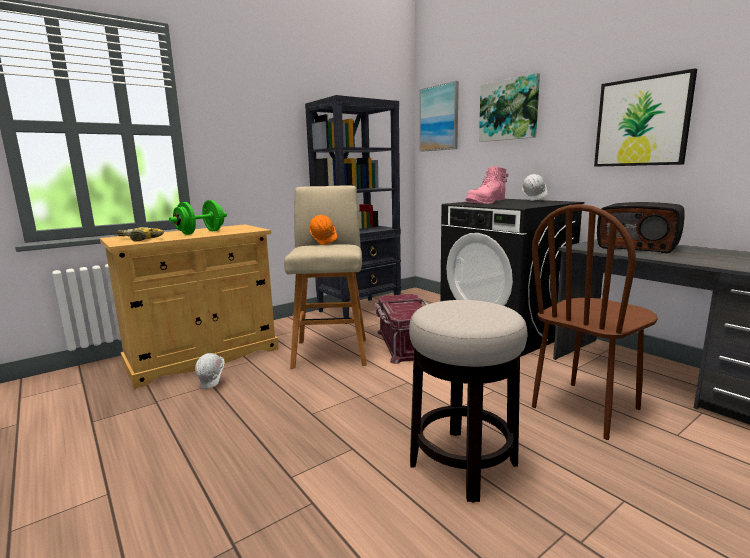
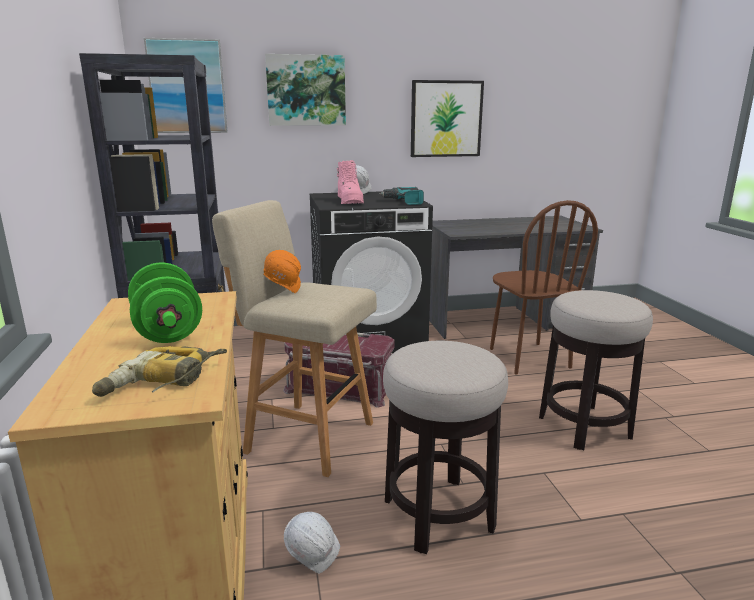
camera: 65 degrees left, 5 degrees up
(269, 411) = (439, 514): none -> stool
(519, 205) = (403, 202): none -> power drill
(638, 247) = (478, 225): radio -> none

